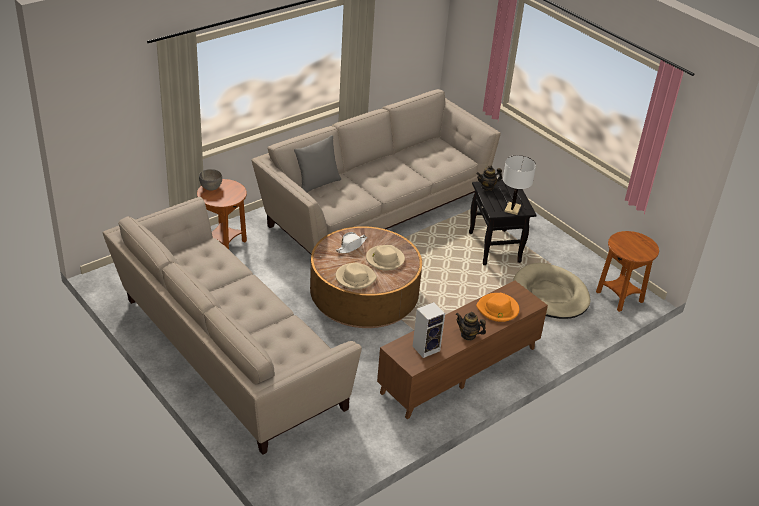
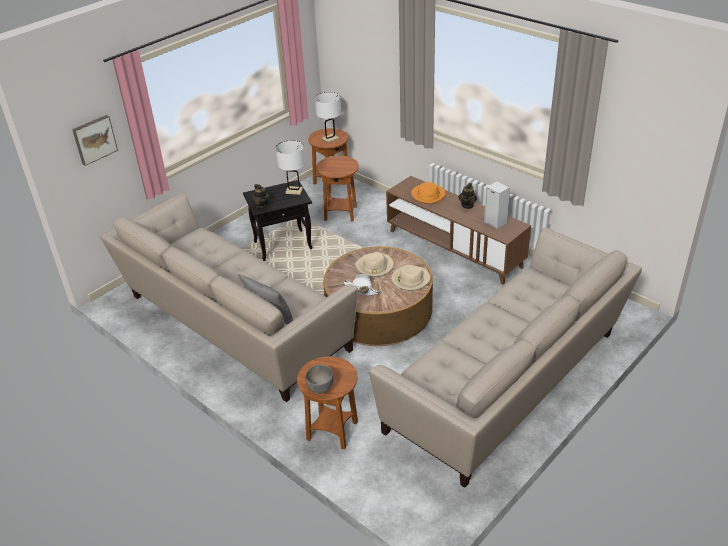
camera: 95 degrees left, 0 degrees up
(479, 30) = (94, 139): none -> picture
(550, 294) = (340, 213): beige dog bed -> brown side table
(629, 247) = (330, 139): none -> white table lamp

